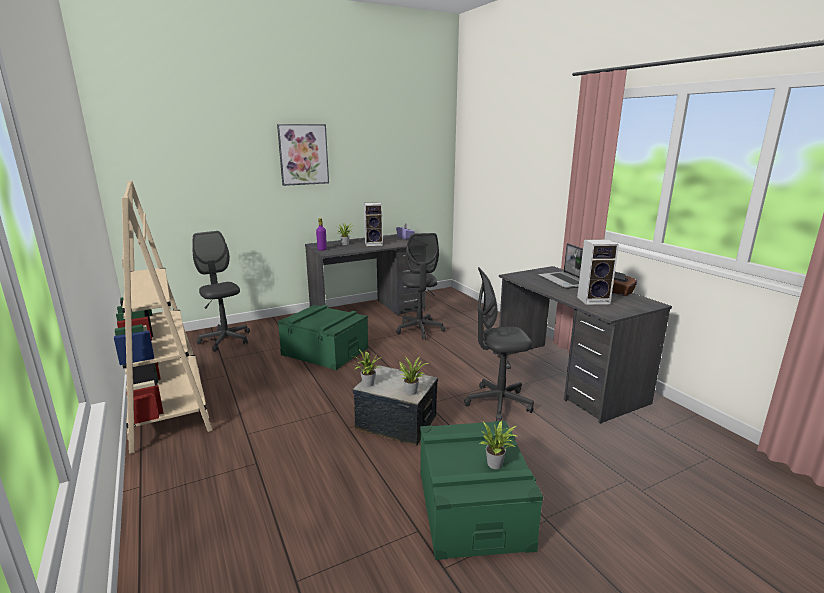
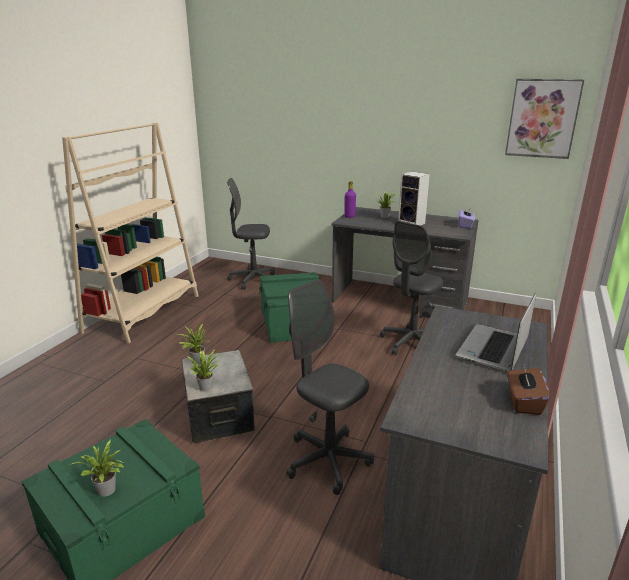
camera: 50 degrees right, 5 degrees up
(225, 340) = (253, 280): grey office chair -> grey office chair turned 105 degrees counterclockwise
(303, 154) = (365, 106): picture -> picture (542, 118)
(594, 300) = (449, 392): speaker -> none

